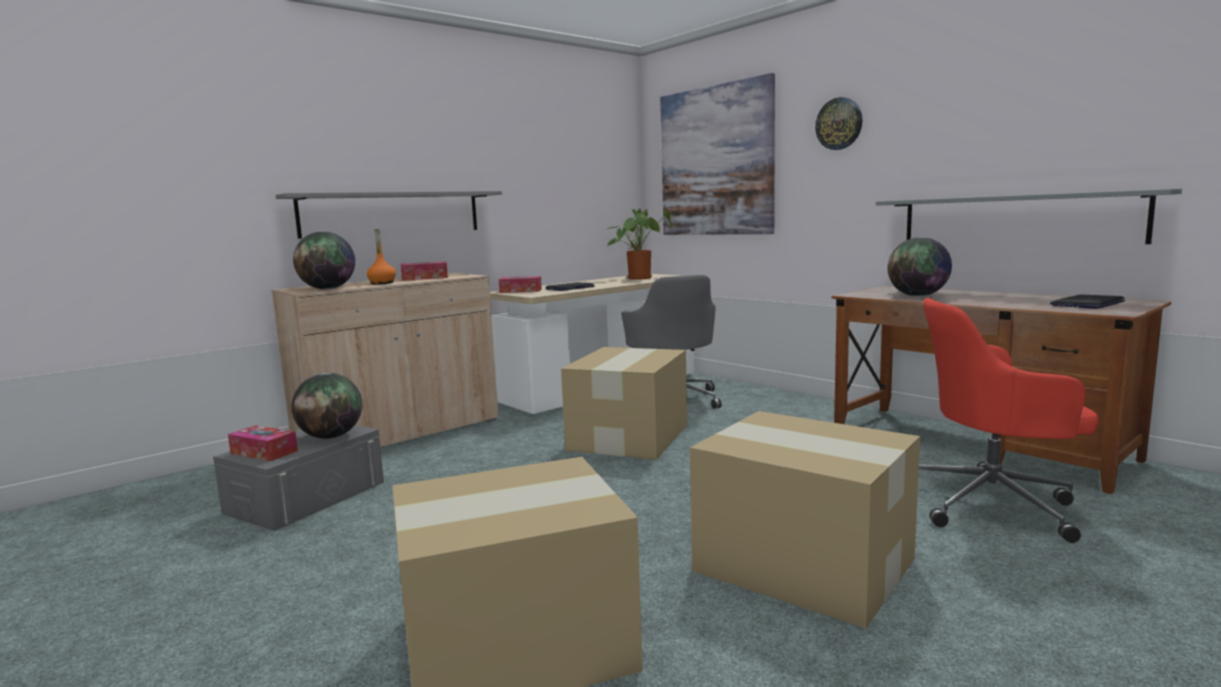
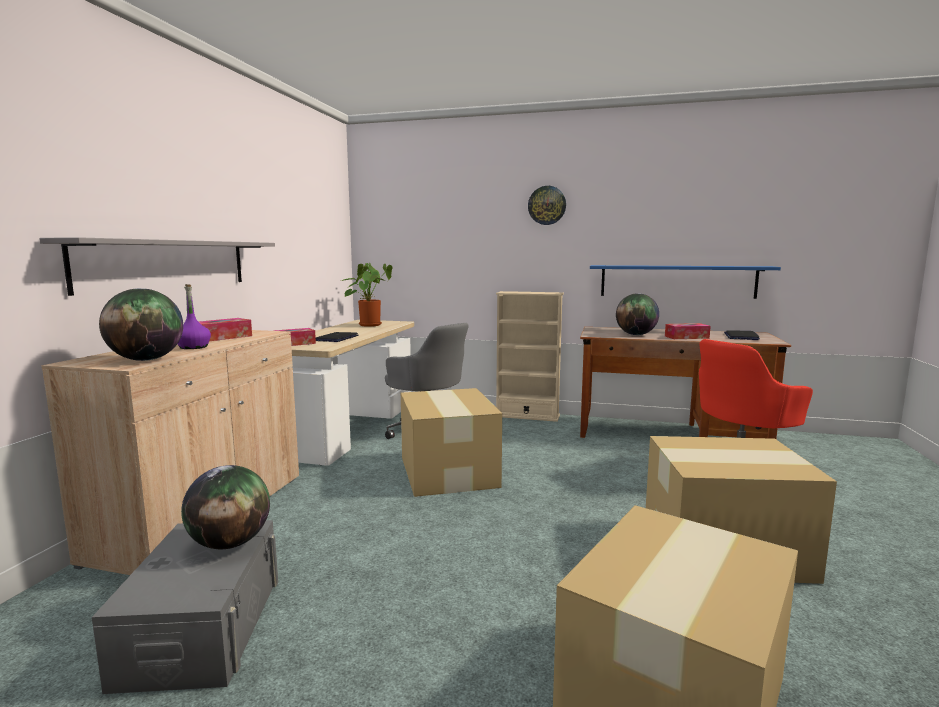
camera: 35 degrees left, 0 degrees up
(264, 452) = (171, 588): tissue box -> tissue box (686, 337)
(382, 283) = (193, 347): orange bottle -> purple bottle
(716, 161) = (431, 225): picture -> none
(808, 400) = (527, 416): none -> beige bookcase
(1016, 219) = (677, 281): grey shelf -> blue shelf

